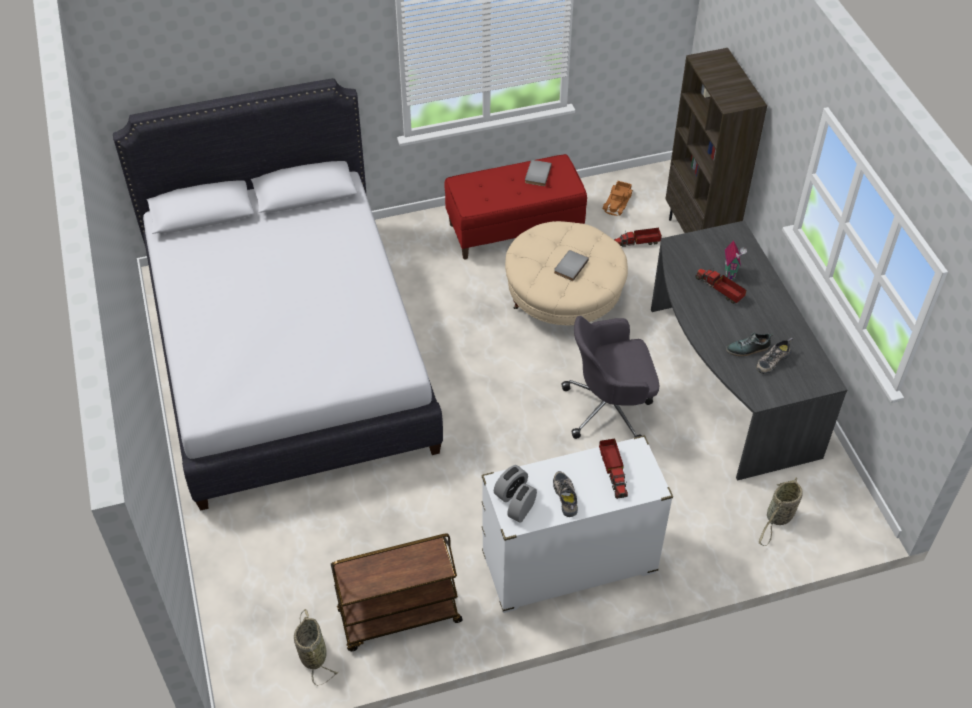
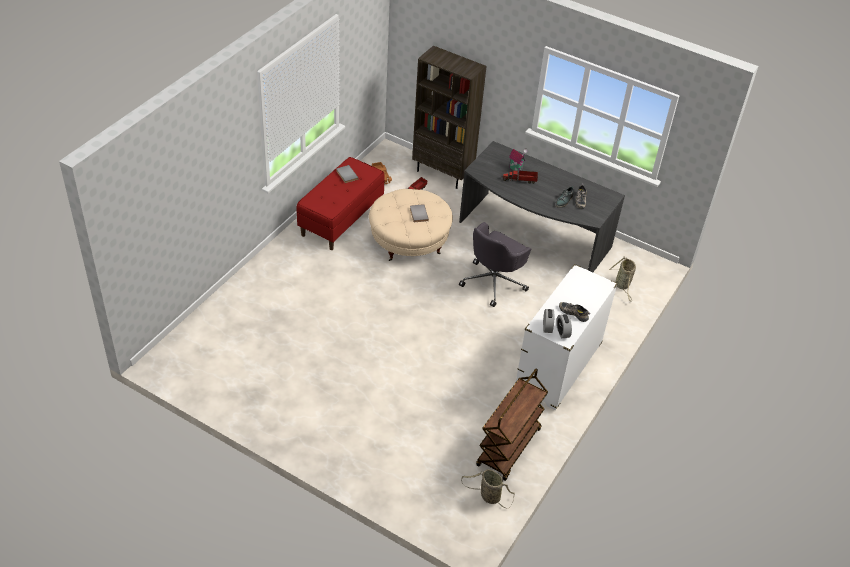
camera: 45 degrees left, 5 degrees down
(288, 354) = (291, 358): white bed -> none
(613, 471) = (580, 288): toy truck -> none

